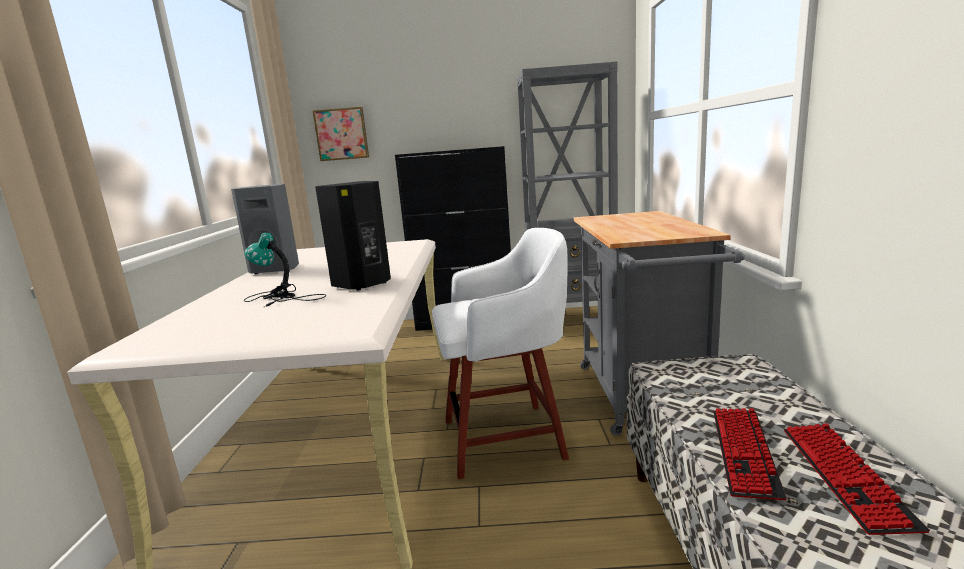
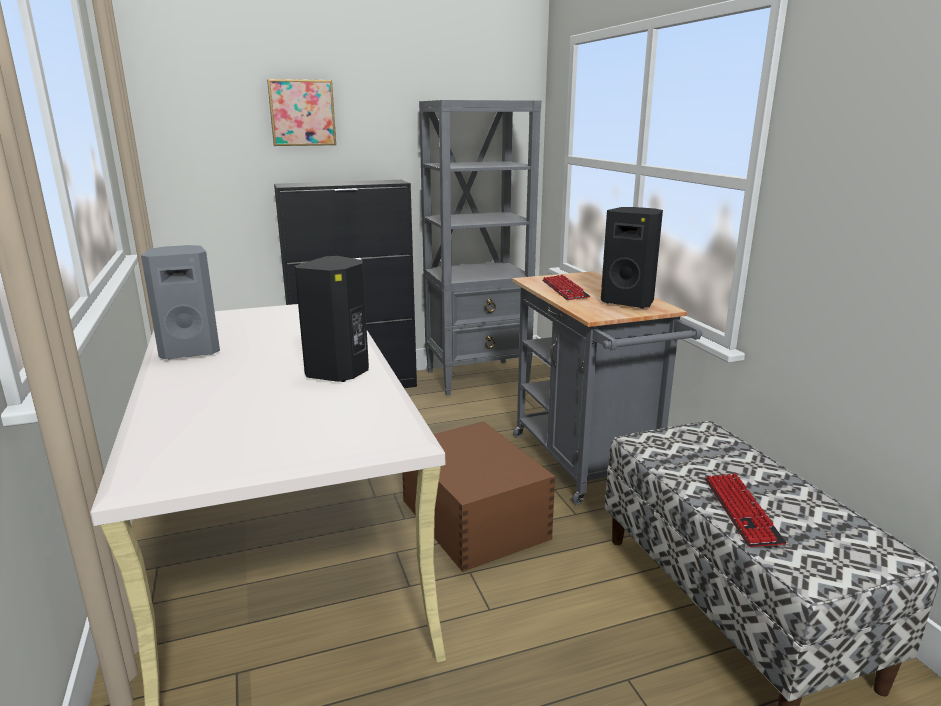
camera: 20 degrees left, 5 degrees up
(281, 298) = (257, 395): table lamp -> none
(342, 134) = (193, 153): picture -> picture (302, 113)
(507, 438) = (474, 520): white stool -> brown storage box
(671, 229) = (629, 302): none -> black speaker
(844, 476) = (812, 520): keyboard -> keyboard (564, 289)

